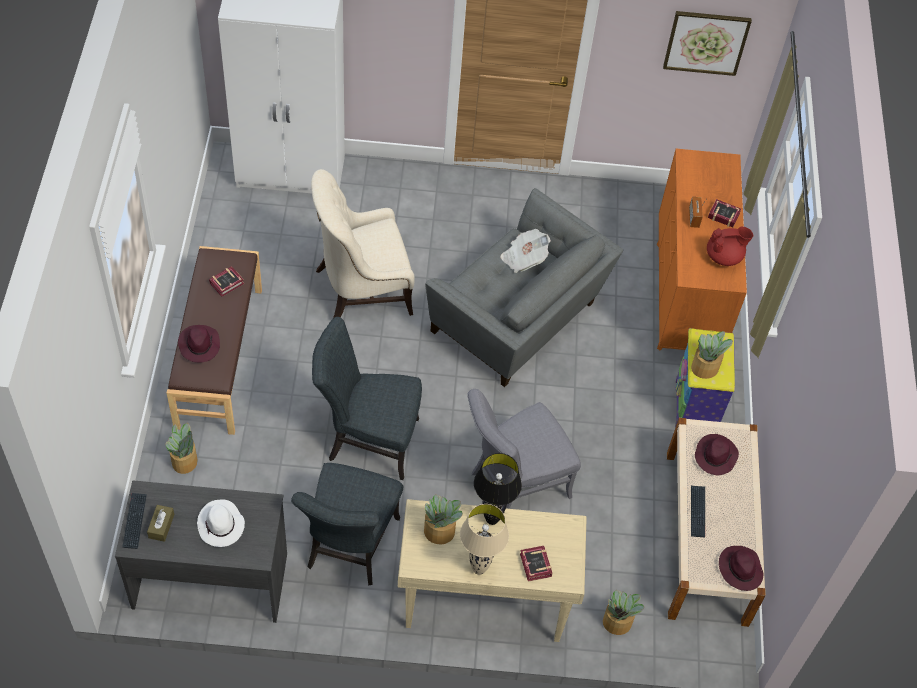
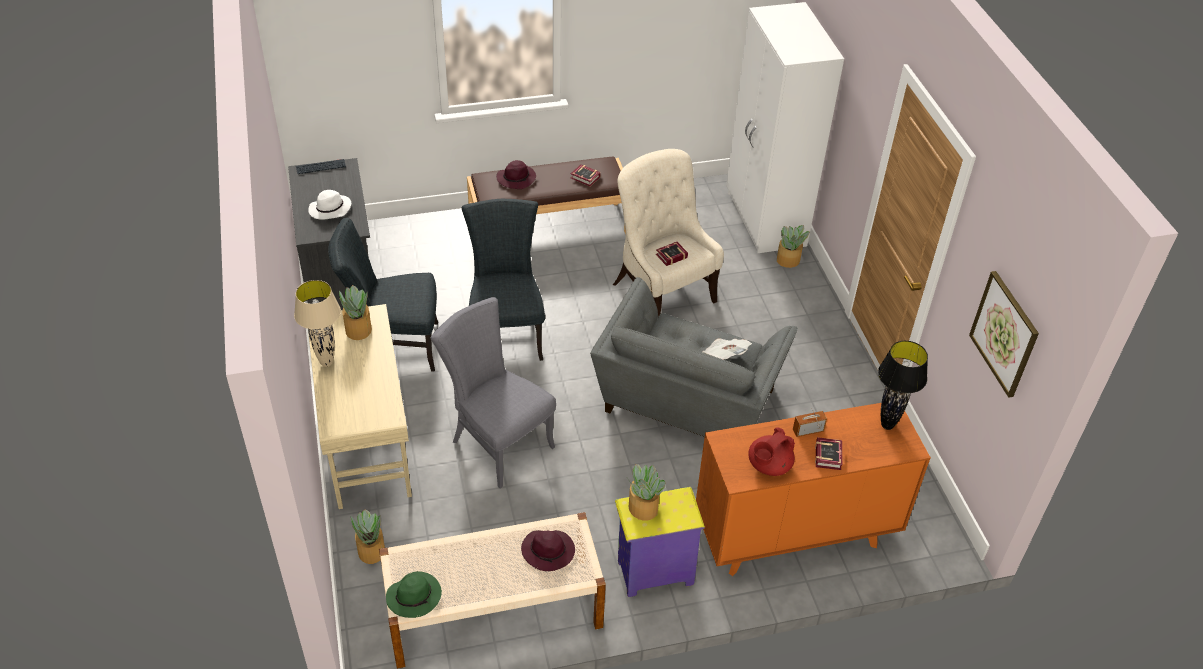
camera: 75 degrees right, 10 degrees down
(161, 526) = (320, 181): brown tissue box -> none
(185, 461) = (442, 234): potted plant -> potted plant (788, 260)
(492, 520) = (381, 361): black table lamp -> black table lamp (887, 425)
(535, 566) = (339, 400): book -> book (670, 256)
(697, 511) = (473, 547): keyboard -> none
(724, 256) = (768, 466): red teapot -> red teapot turned 75 degrees clockwise
(740, 569) = (415, 596): purple hat -> green hat

